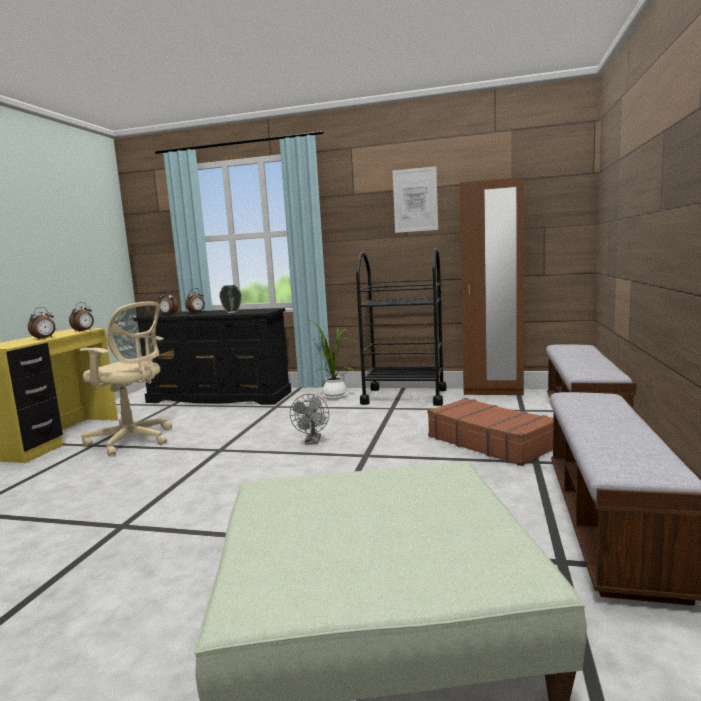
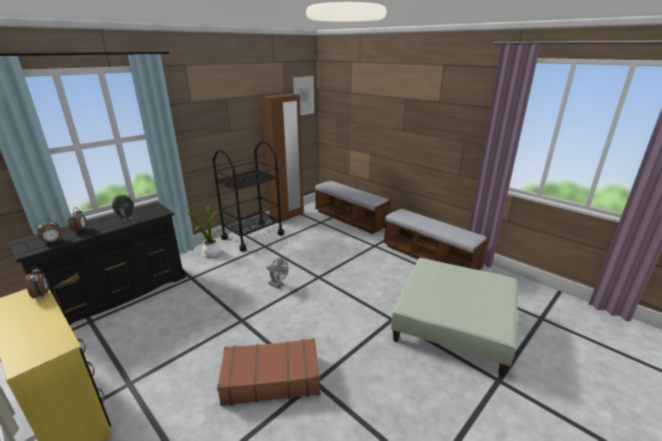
camera: 60 degrees left, 15 degrees up
(44, 338) = (49, 320): alarm clock -> none
(133, 440) = (156, 357): beige office chair -> none
(415, 200) = (234, 106): picture -> picture (303, 96)
(490, 442) = (344, 244): brown suitcase -> brown suitcase (271, 378)

